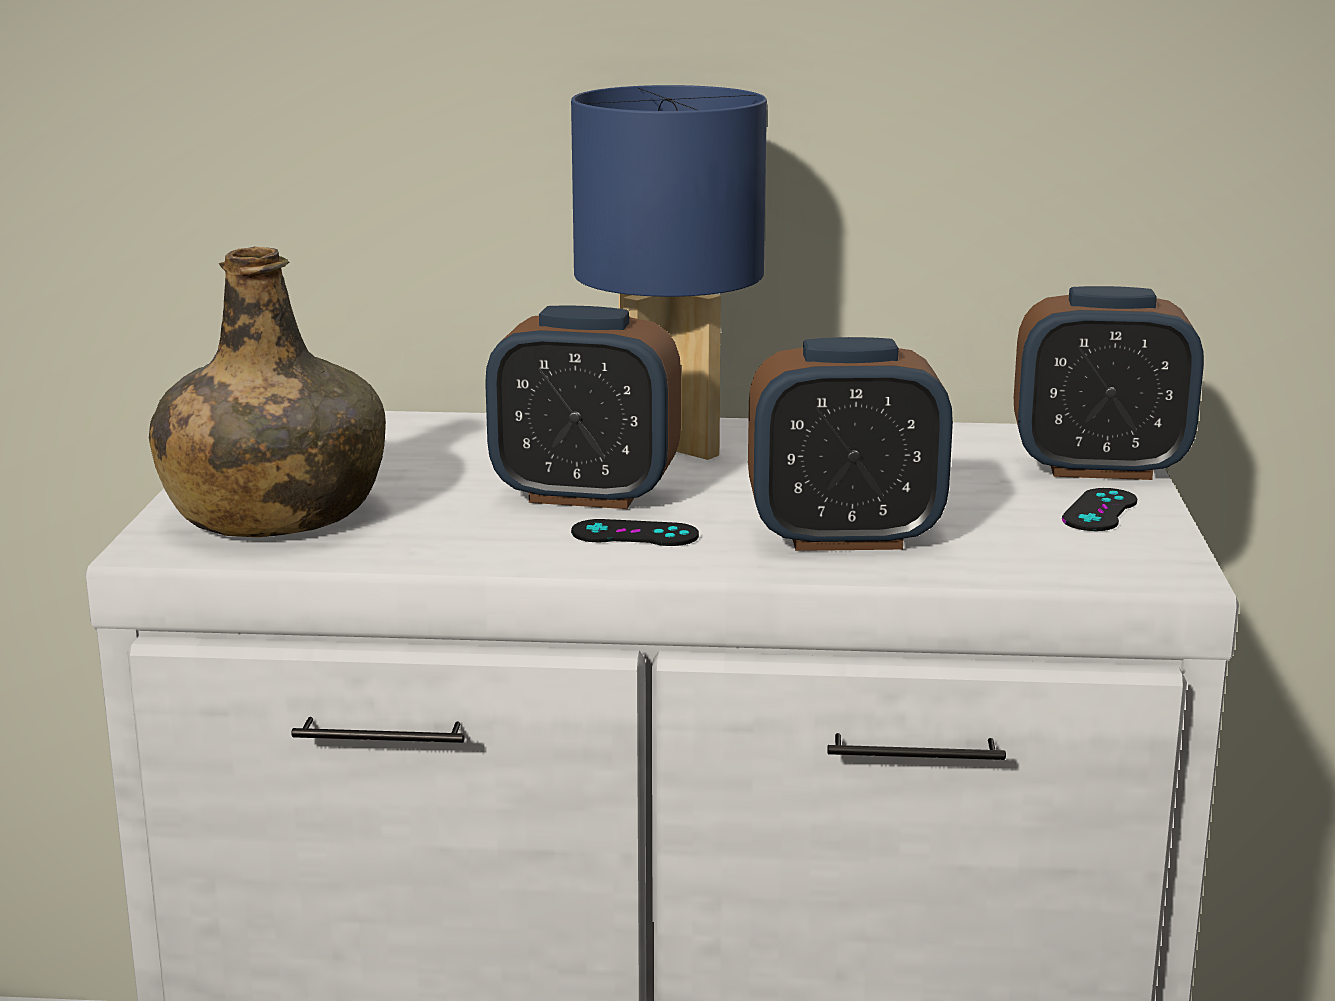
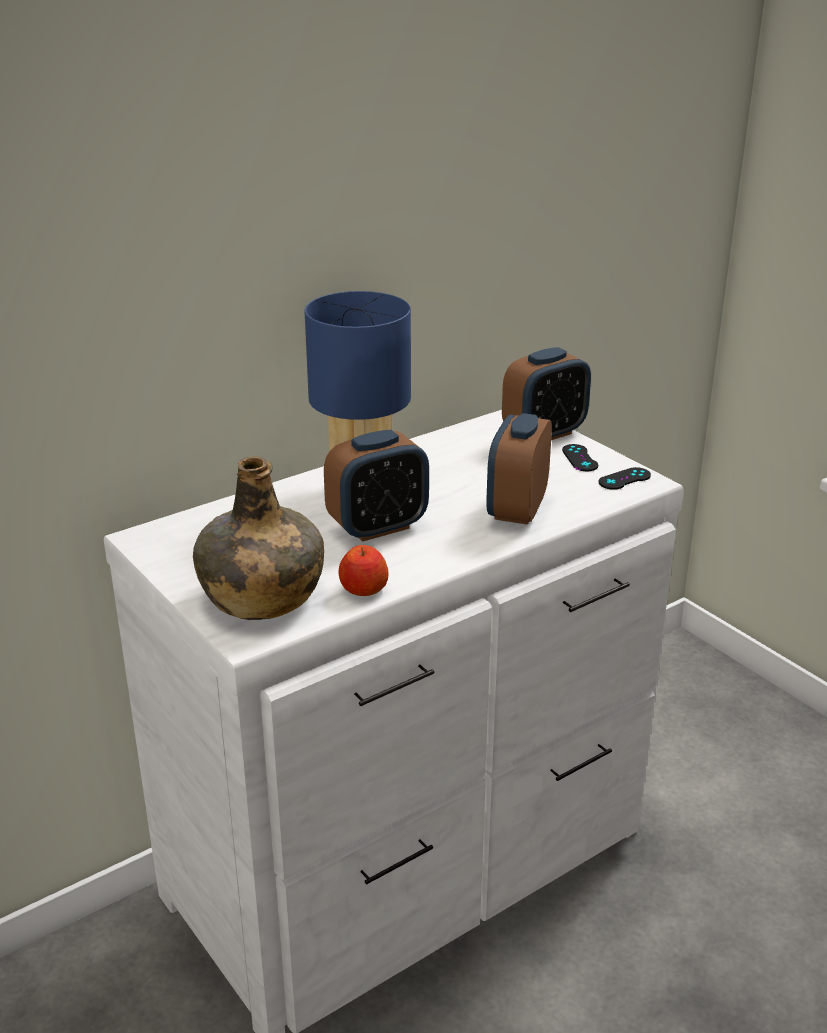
camera: 40 degrees left, 10 degrees up
(413, 549) = (363, 589): none -> apple
(635, 534) = (437, 541): black game controller -> black game controller (624, 479)
(844, 537) = (517, 509): alarm clock -> alarm clock turned 150 degrees clockwise

